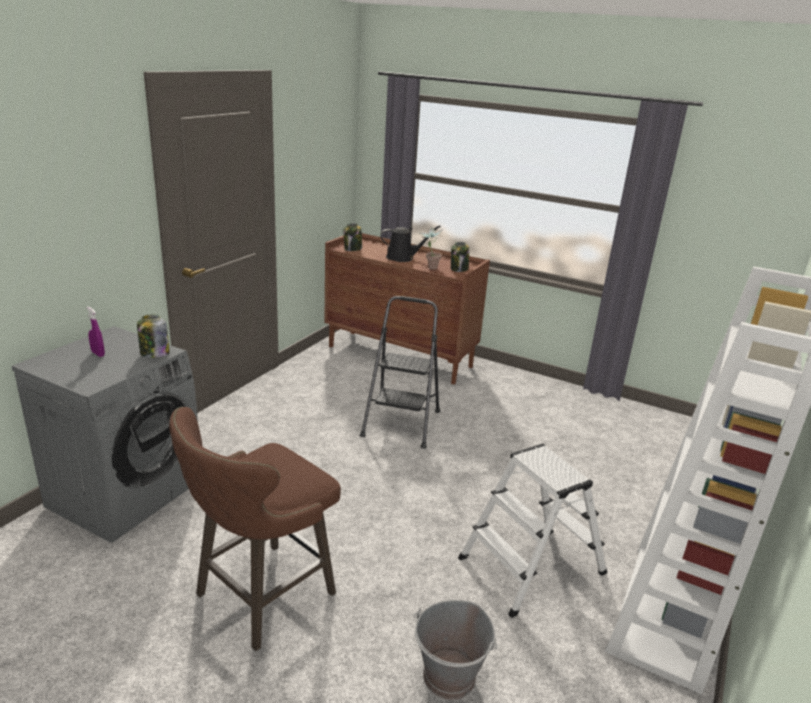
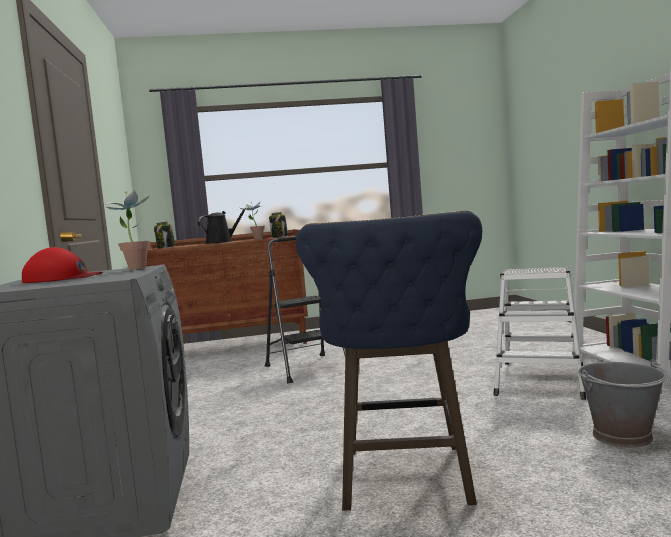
camera: 35 degrees left, 20 degrees down
(98, 354) = (62, 278): purple spray bottle -> red cap
(154, 353) = (135, 268): jar -> potted plant
(260, 597) = (405, 480): brown stool -> blue stool

